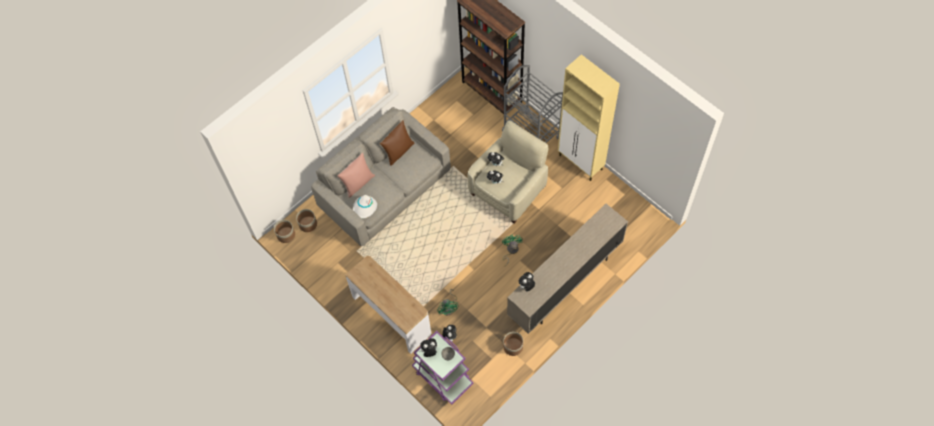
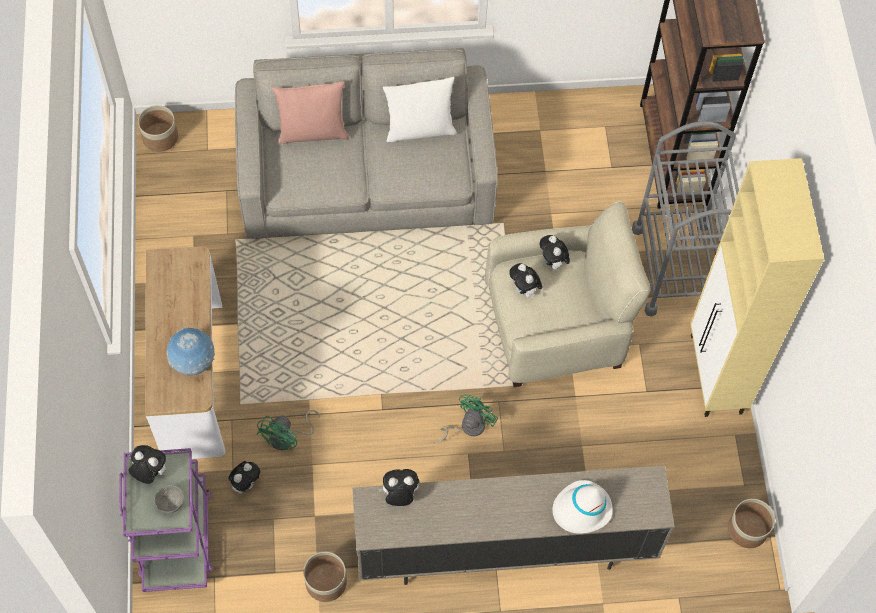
camera: 35 degrees right, 0 degrees up
(308, 224) = (206, 145): planter -> planter (747, 529)
(365, 208) = (286, 176): white hat -> white hat (581, 509)
(398, 151) = (420, 129): brown pillow -> white pillow
(405, 300) = (193, 362): none -> globe

